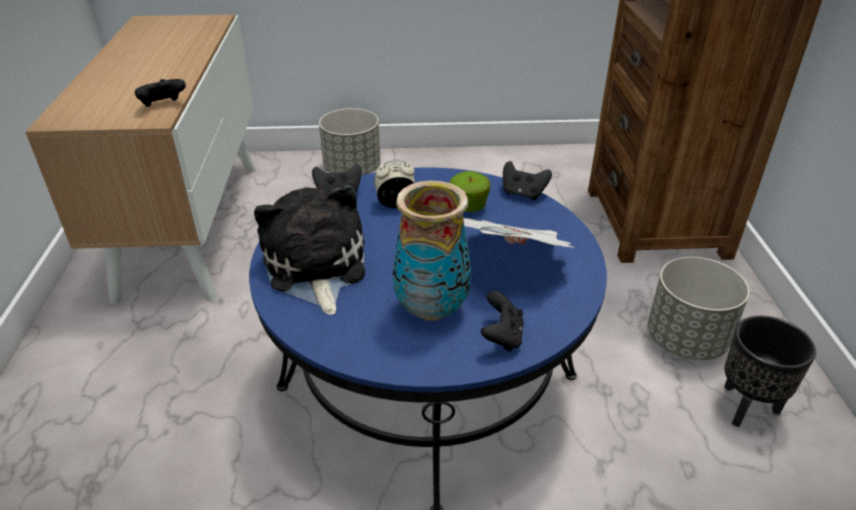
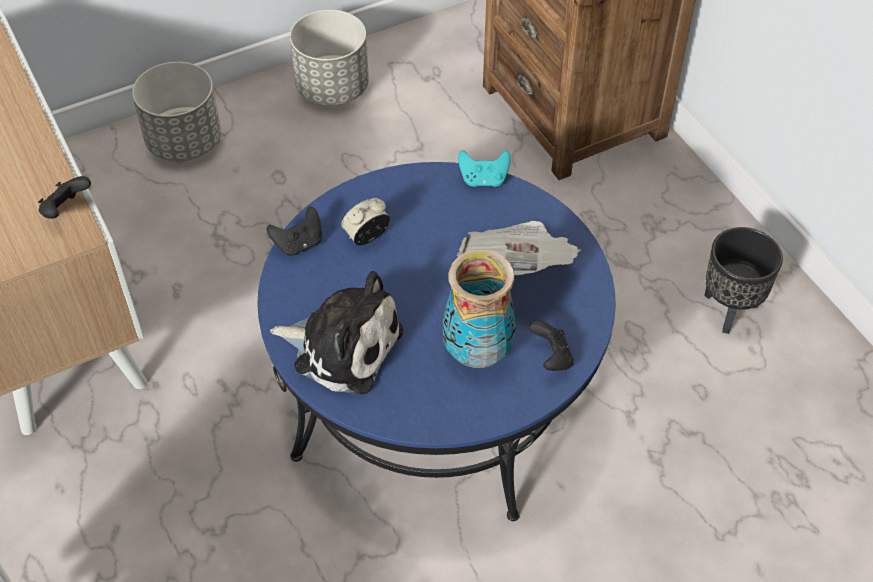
camera: 25 degrees left, 15 degrees up
(315, 268) = (342, 346): plush toy -> plush toy turned 150 degrees clockwise
(468, 206) = (440, 215): apple -> none
(523, 193) = (483, 179): black game controller -> turquoise game controller
(685, 341) = (655, 256): grey planter -> grey planter (332, 89)

